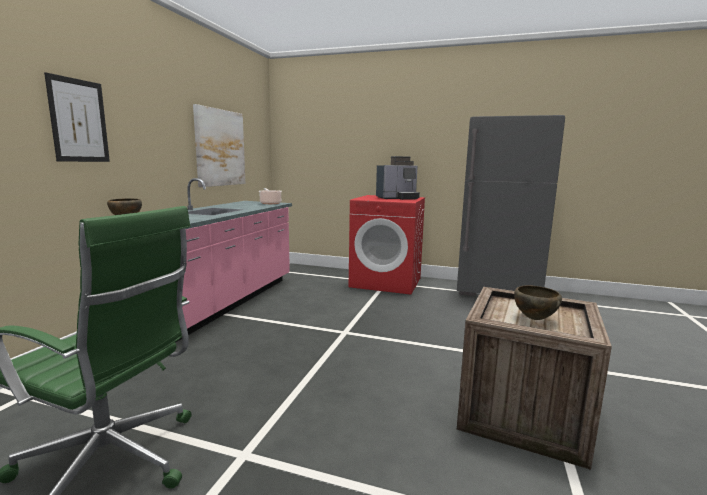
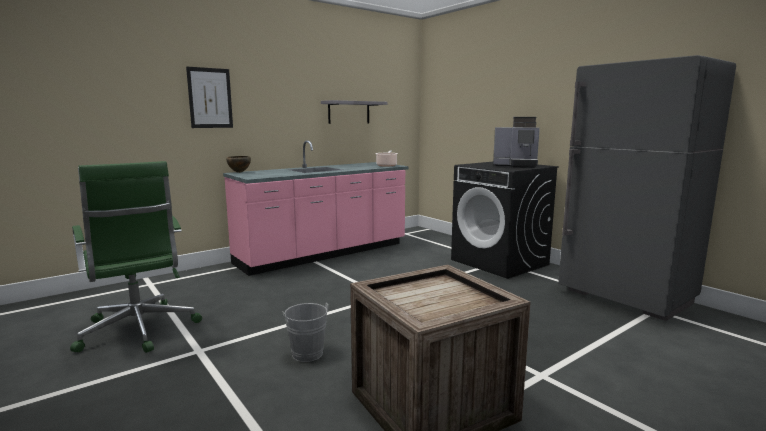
camera: 35 degrees right, 0 degrees up
(220, 148) = (349, 112): picture -> grey shelf
(361, 408) = (306, 352): none -> grey bucket
(386, 282) = (500, 262): red washing machine -> black washing machine
(534, 319) = (427, 299): brown bowl -> none

